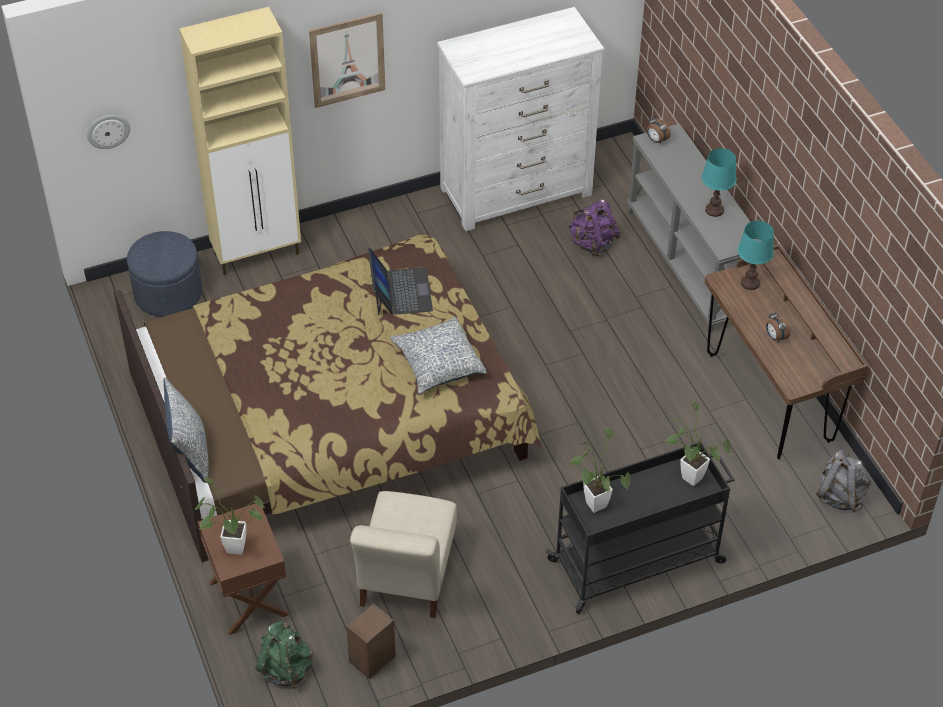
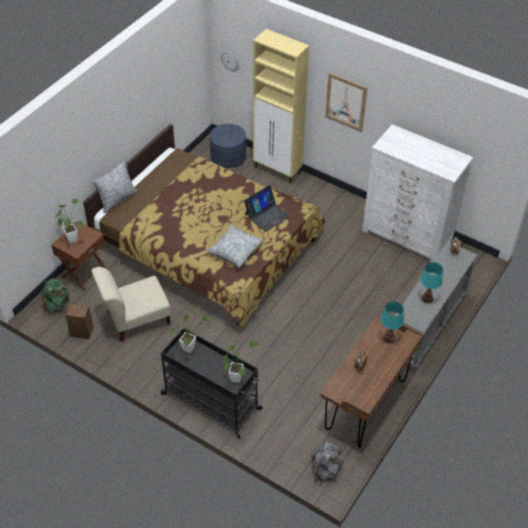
camera: 55 degrees right, 0 degrees up
(592, 244) = (401, 281): purple backpack -> none

